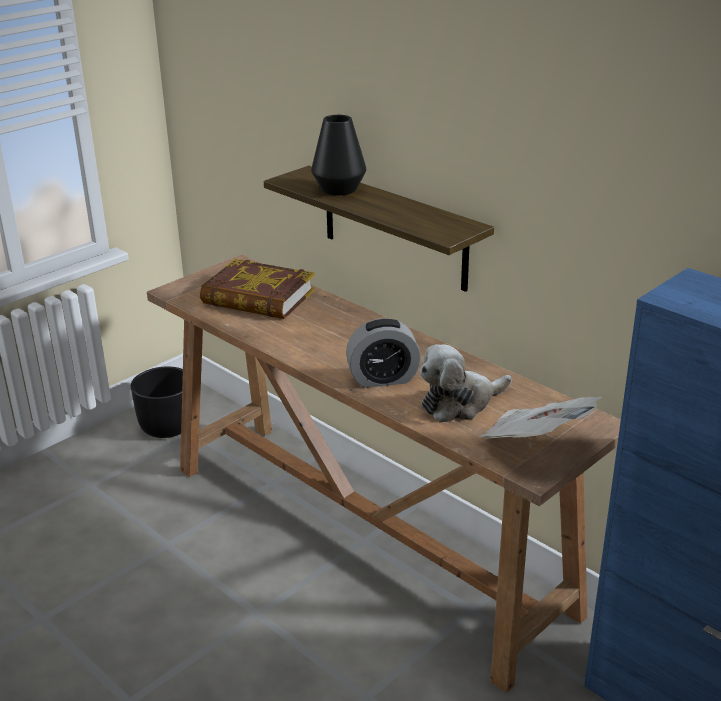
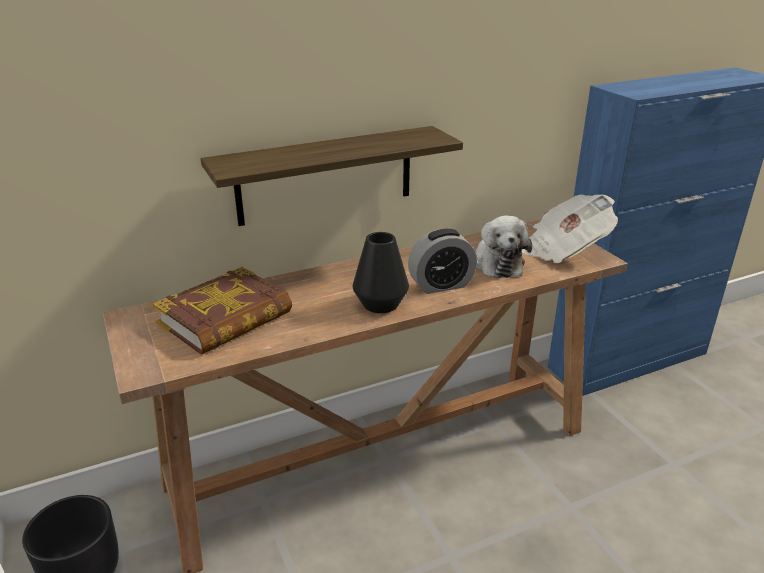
camera: 70 degrees left, 0 degrees up
(339, 189) = (289, 155): black vase -> black vase (380, 304)
(383, 379) = (441, 285): alarm clock -> alarm clock turned 60 degrees clockwise

